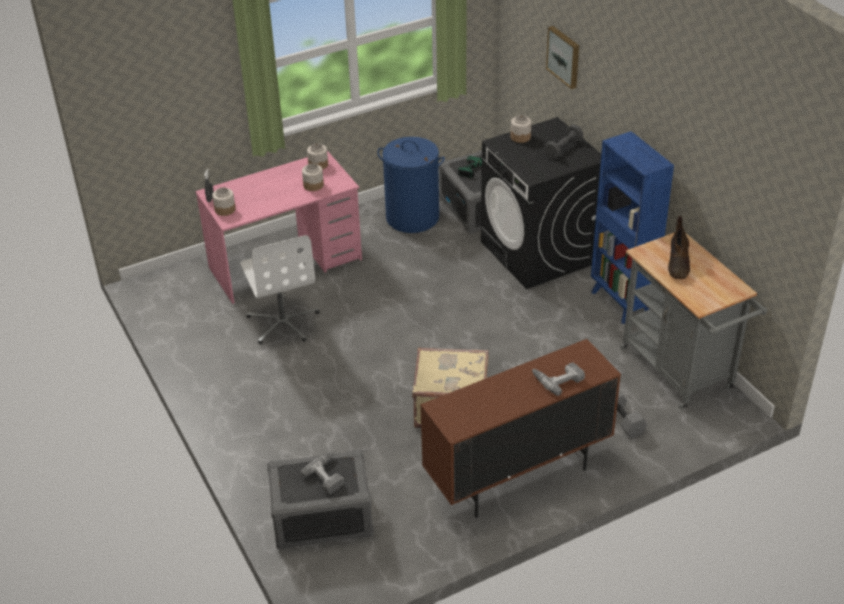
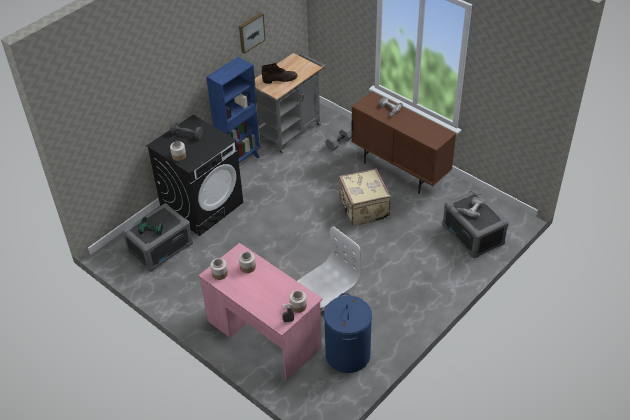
camera: 110 degrees left, 5 degrees up
(412, 217) = (181, 280): blue laundry basket -> blue laundry basket (347, 354)
(564, 56) = (136, 107): picture -> picture (251, 32)

